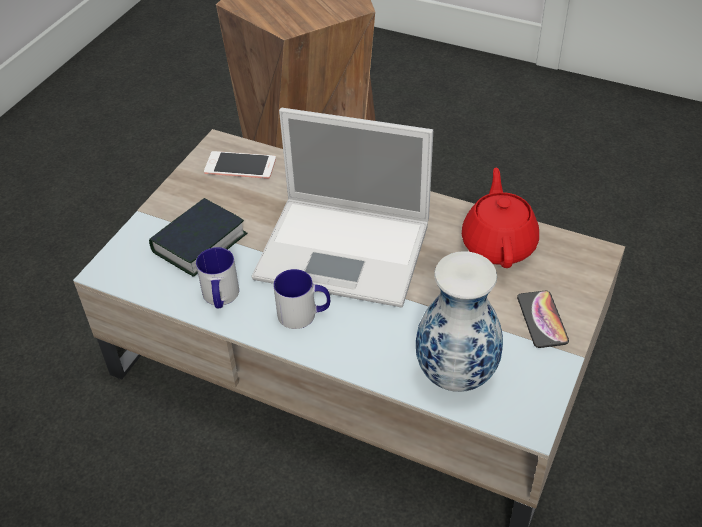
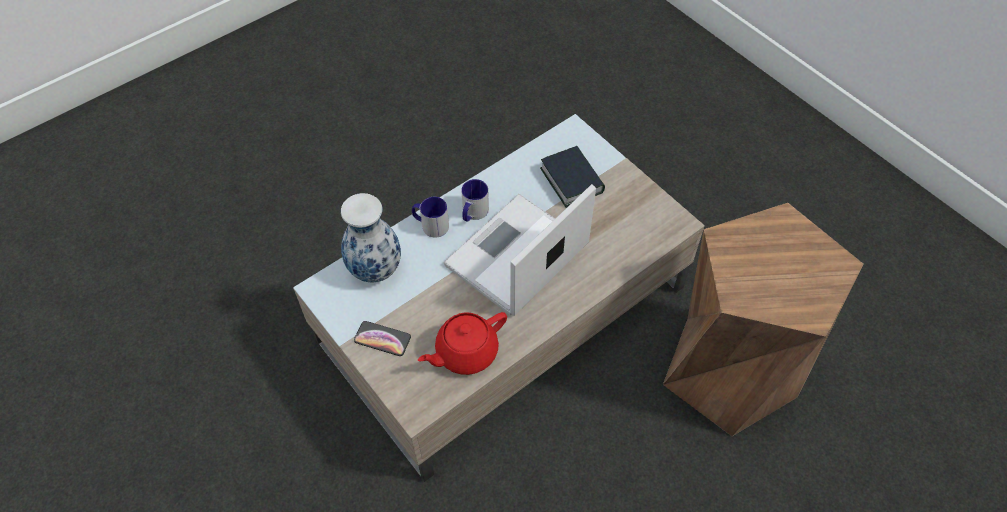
camera: 115 degrees right, 10 degrees up
(220, 297) = (514, 177): mug -> mug (430, 225)
(240, 166) = (645, 227): phone -> none
(498, 244) = (465, 352): red teapot -> red teapot turned 120 degrees clockwise

